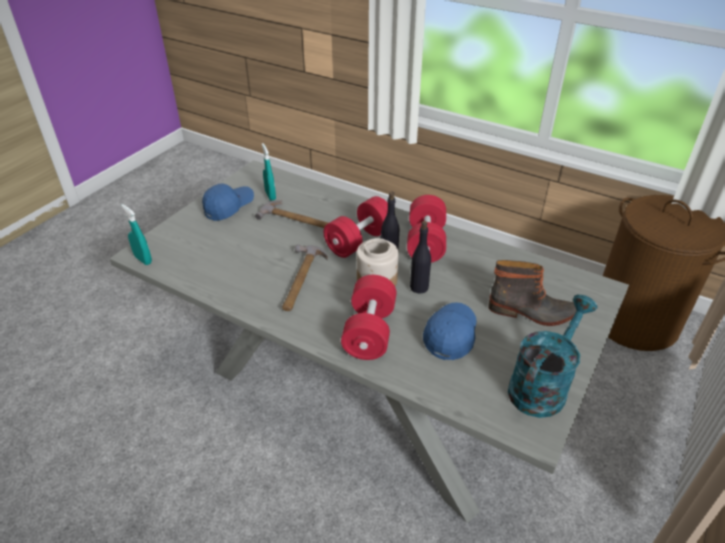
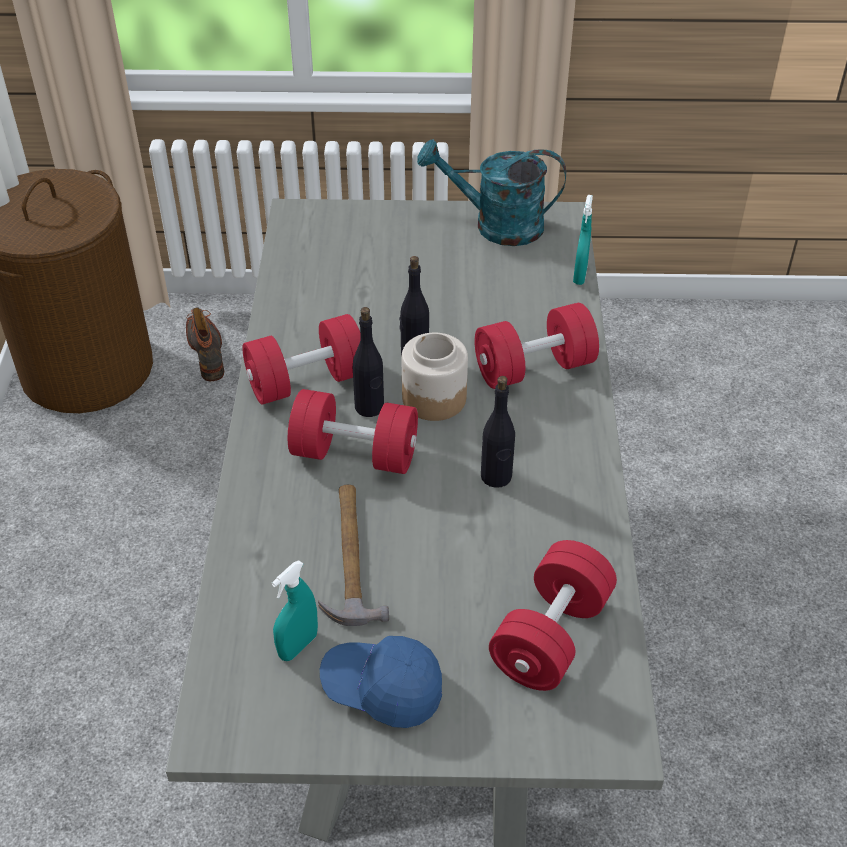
camera: 120 degrees left, 5 degrees up
(143, 260) = (623, 717): turquoise spray bottle -> turquoise spray bottle (580, 276)
(199, 257) = (551, 636): none -> red dumbbell
(301, 280) = (496, 477): hammer -> black bottle
(450, 336) = (481, 303): blue cap -> none
(531, 312) = (386, 255): boot -> boot (207, 351)

